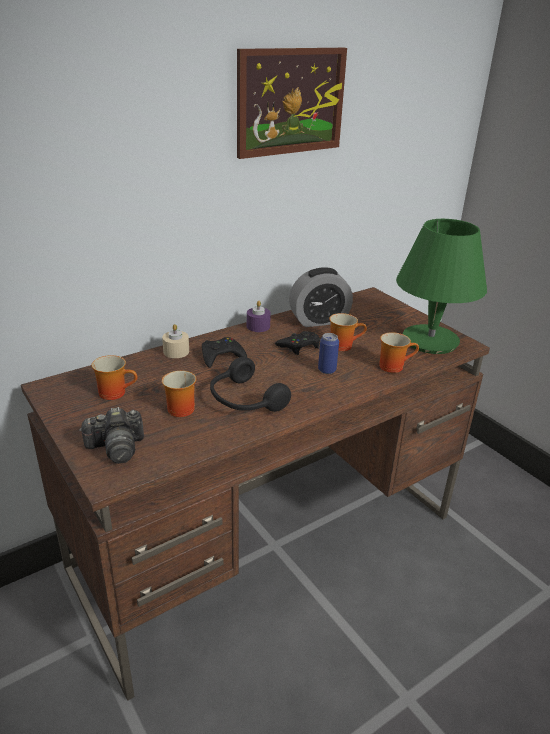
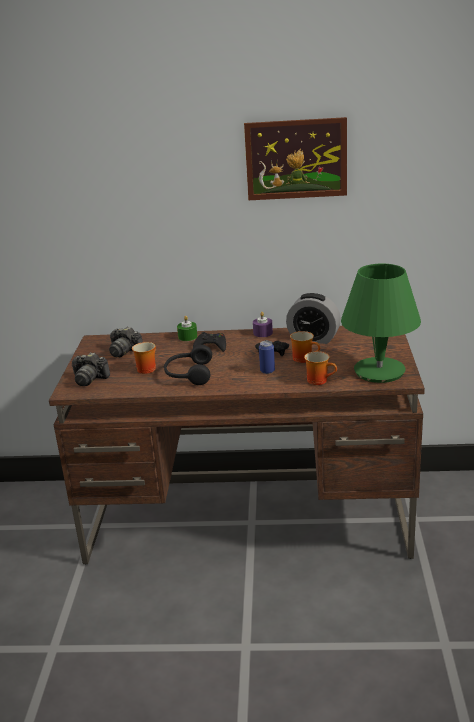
camera: 40 degrees right, 5 degrees down
(116, 392) = (124, 351): mug -> camera
(176, 351) = (187, 337): beige candle -> green candle

